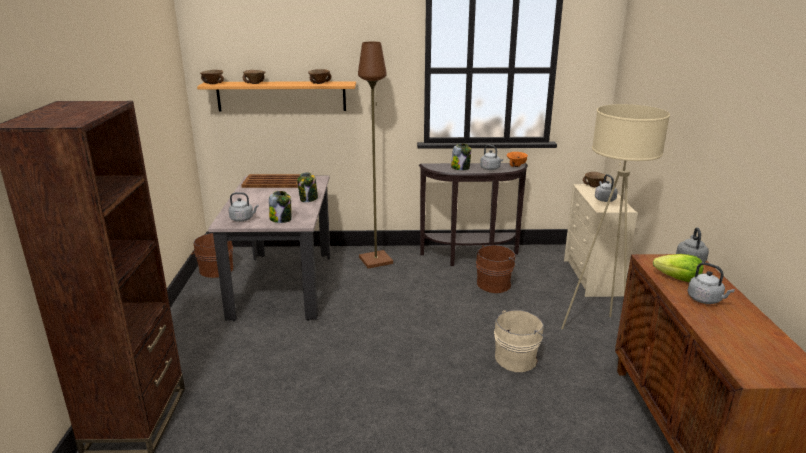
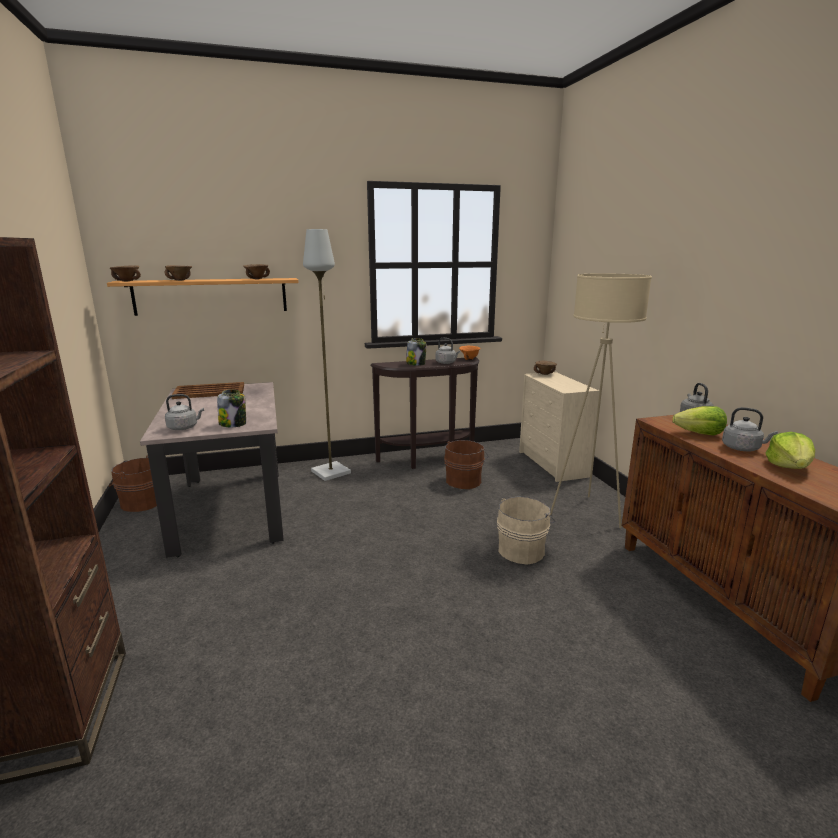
camera: 15 degrees left, 5 degrees down
(308, 199) = (259, 403): jar -> none
(376, 260) = (331, 472): brown floor lamp -> grey floor lamp
(604, 199) = (562, 383): grey kettle -> none
(731, 325) = (789, 467): none -> lettuce

